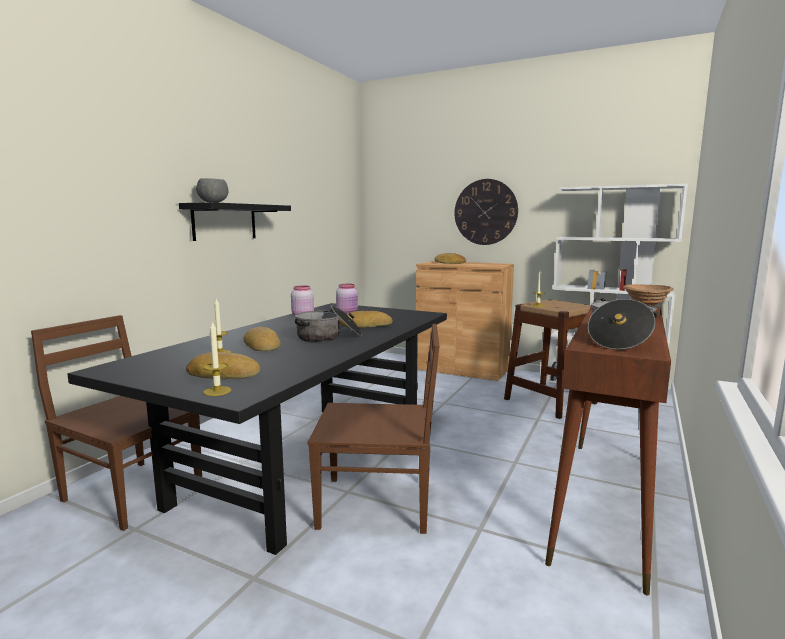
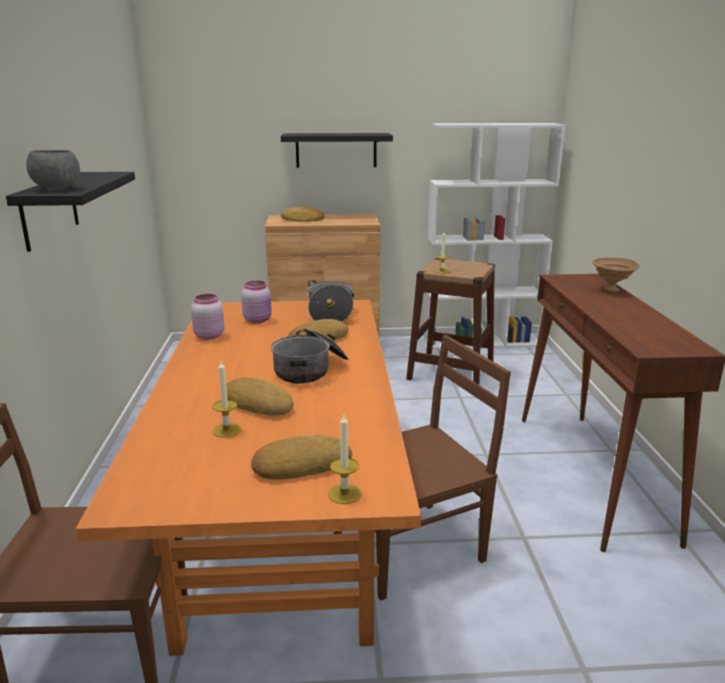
camera: 30 degrees left, 10 degrees up
(307, 462) = (283, 524): black dining table -> orange dining table
(485, 212) = (336, 150): wall clock -> black shelf
(619, 339) = (651, 333): cooking pot -> cooking pot (330, 314)

